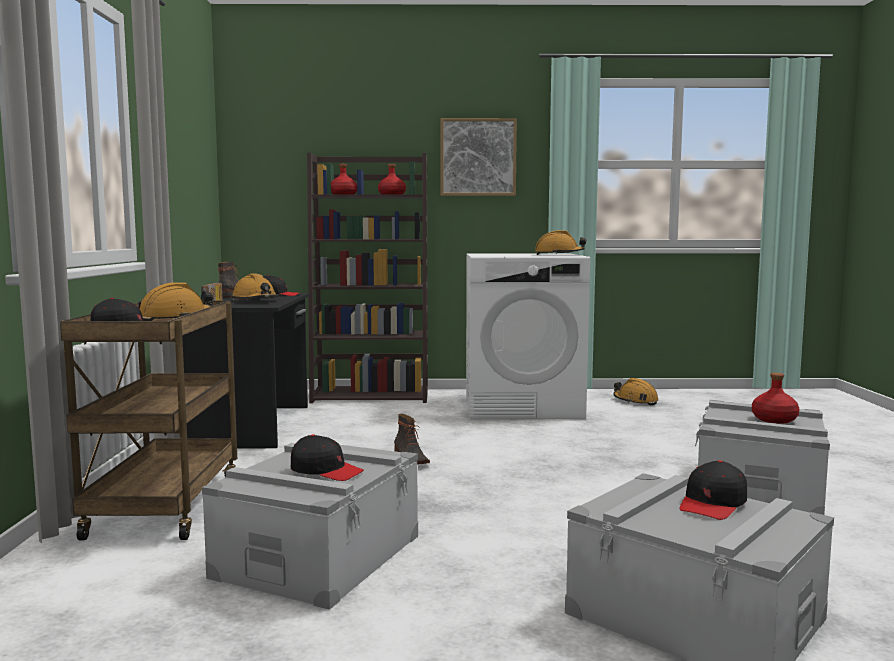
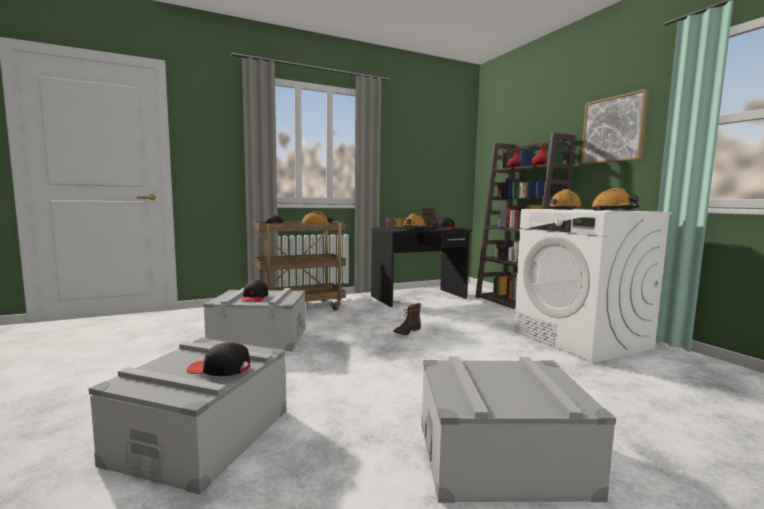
camera: 65 degrees right, 0 degrees up
(635, 401) = (708, 376): orange hard hat -> orange hard hat (564, 209)
(774, 420) = (511, 390): red bottle -> none

